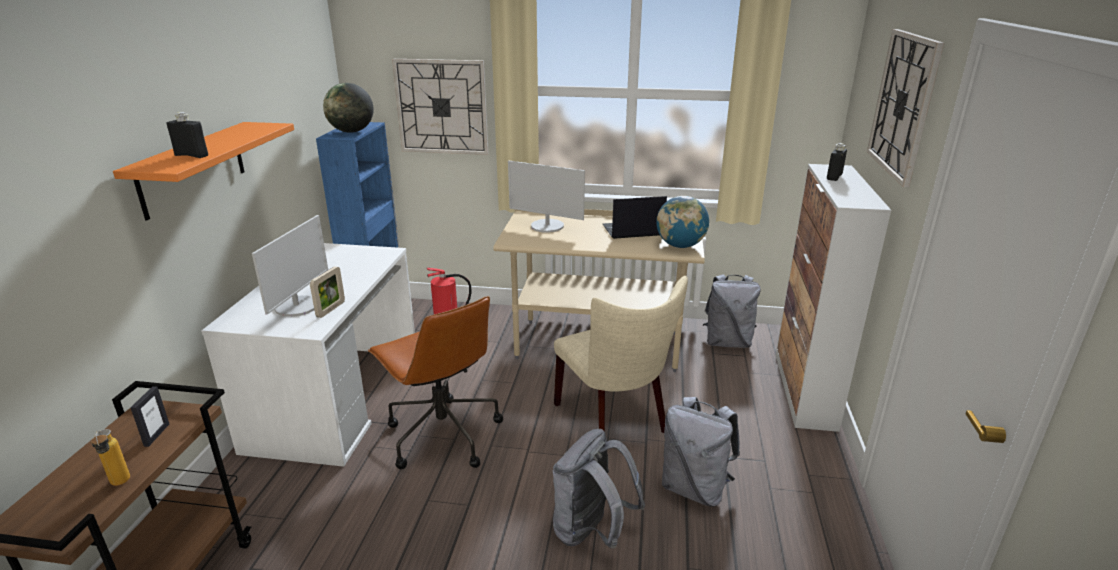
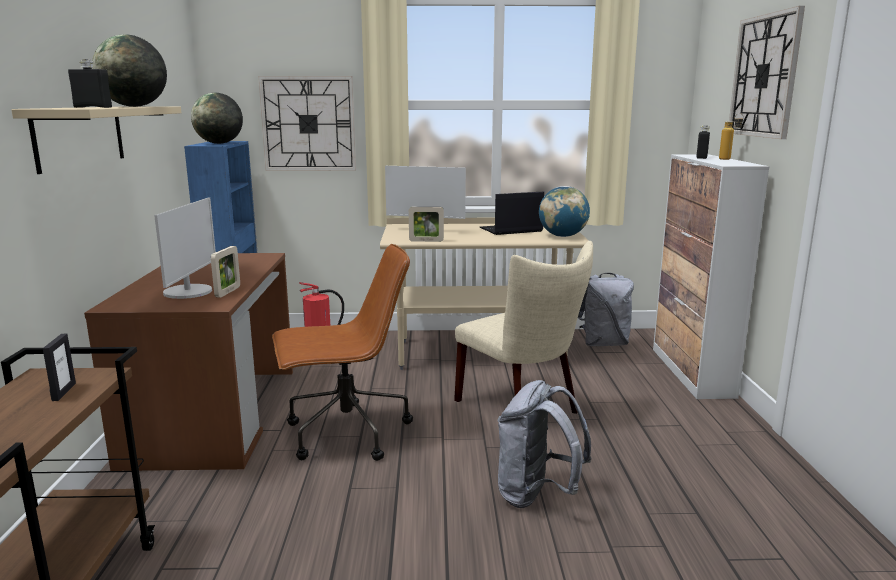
camera: 10 degrees left, 10 degrees down
(119, 485) = (36, 430): bottle -> bottle (728, 159)
(193, 168) = (80, 136): orange shelf -> beige shelf
(242, 135) = (134, 106): none -> globe
(336, 398) = (214, 414): white desk -> brown desk
(442, 435) = (345, 434): brown office chair -> brown office chair turned 60 degrees counterclockwise
(539, 245) = (426, 241): none -> picture frame
(695, 488) = (625, 451): grey backpack -> none

